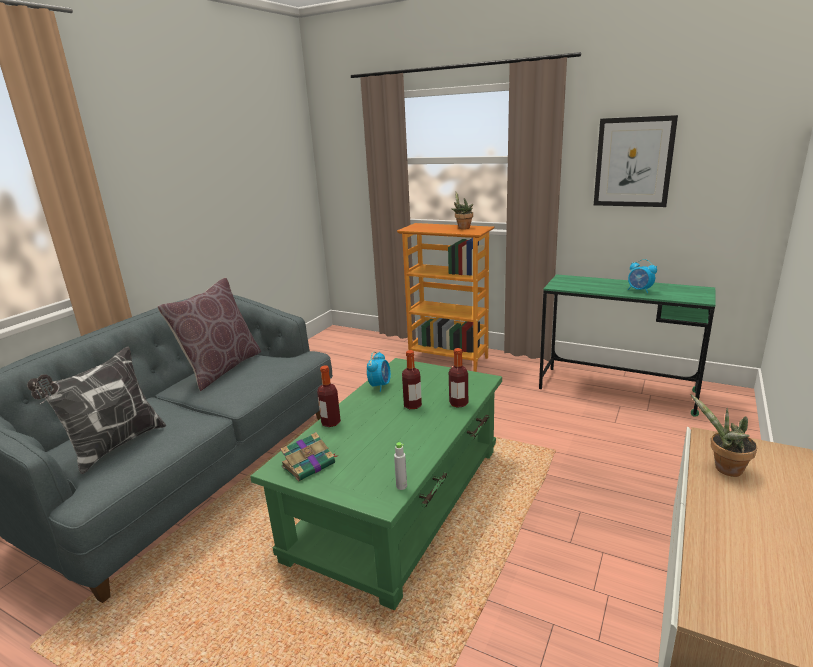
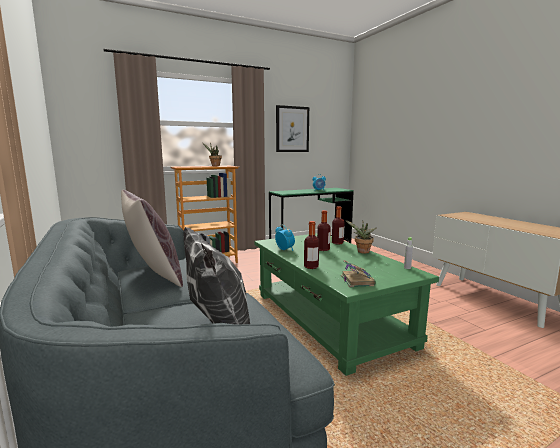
camera: 55 degrees left, 10 degrees down
(724, 469) = (471, 218): potted plant -> potted plant (362, 252)

